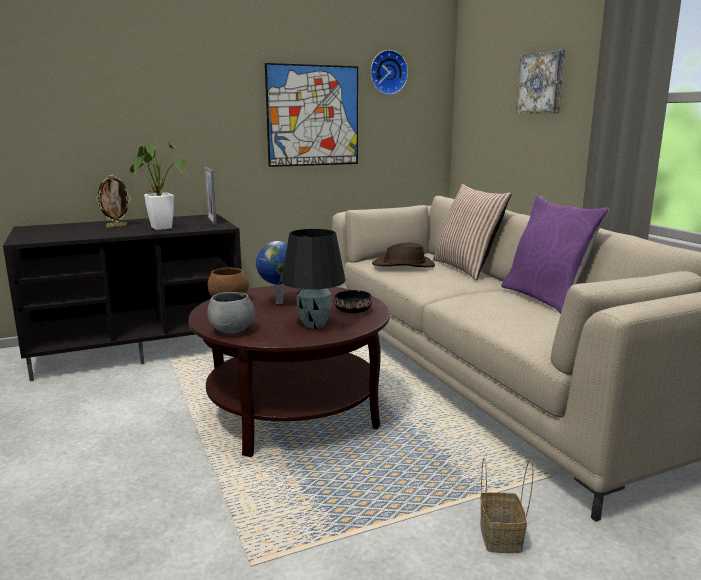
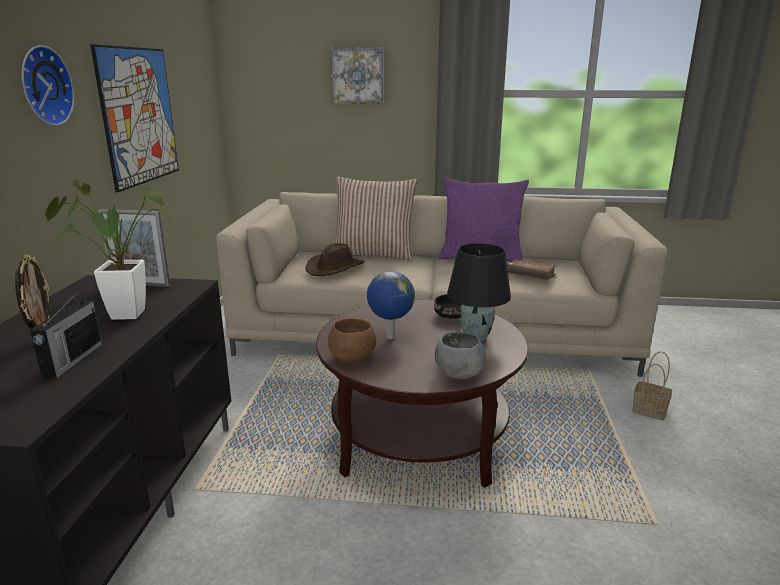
camera: 60 degrees left, 5 degrees up
(94, 233) = (72, 360): none -> radio
(387, 72) = (180, 57): wall clock -> wall clock (43, 86)
(526, 322) = (530, 276): none -> brown book

